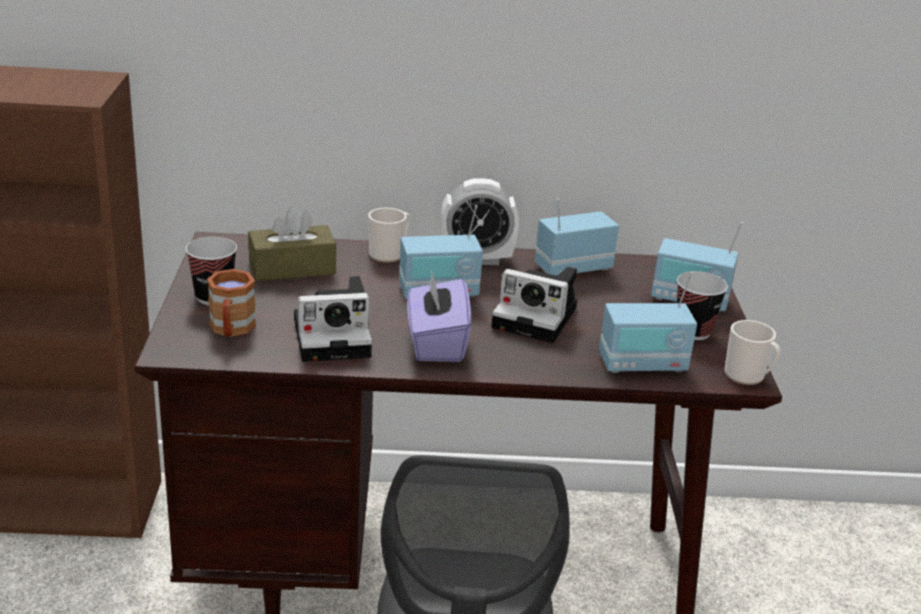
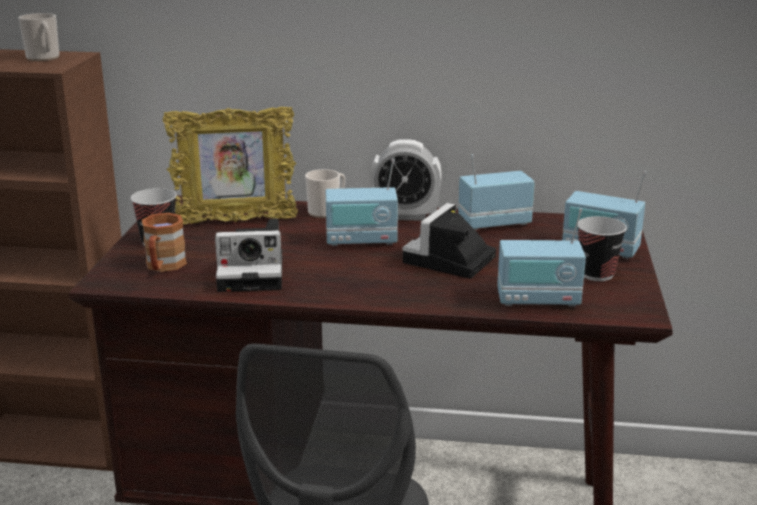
camera: 10 degrees right, 5 degrees down
(292, 268) = (235, 221): brown tissue box -> picture frame
(436, 343) = (345, 280): purple tissue box -> none
(538, 317) = (449, 261): camera -> camera turned 90 degrees clockwise
(748, 376) = (641, 312): mug -> mug (44, 58)

